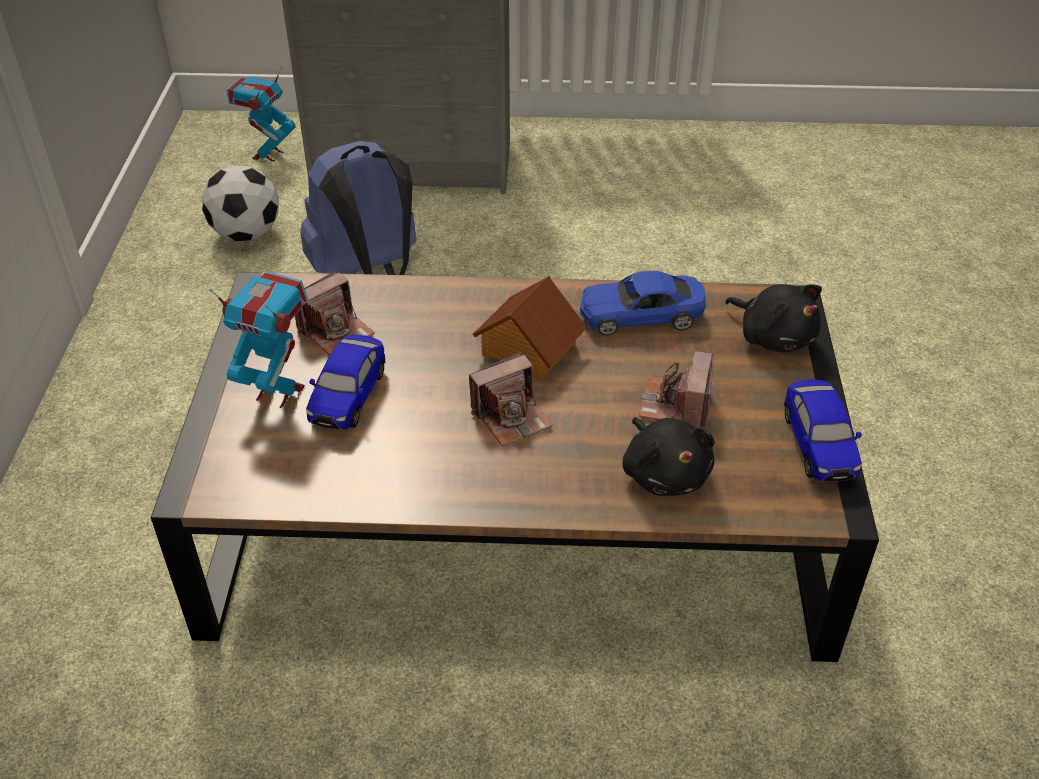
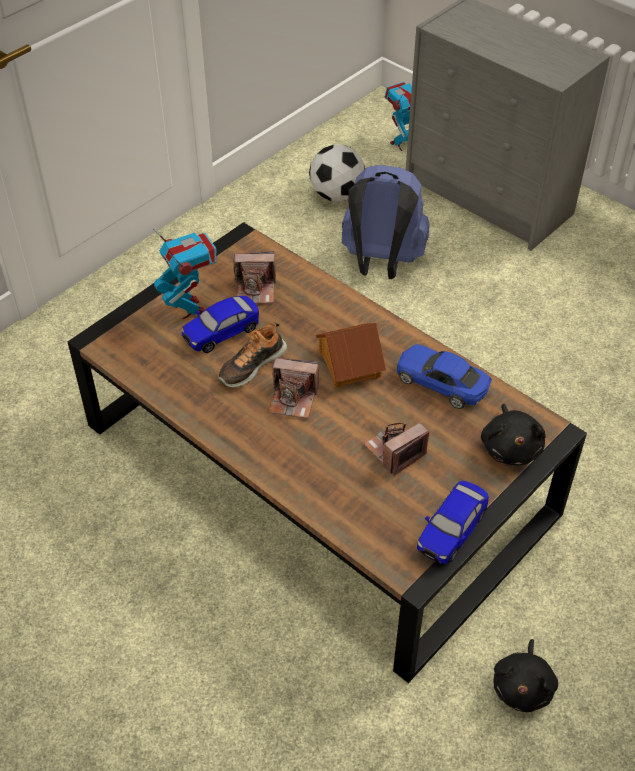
camera: 40 degrees right, 5 degrees up
(423, 410) = (251, 365): none -> shoe
(664, 473) = (340, 486): black plush toy -> black plush toy (523, 686)

